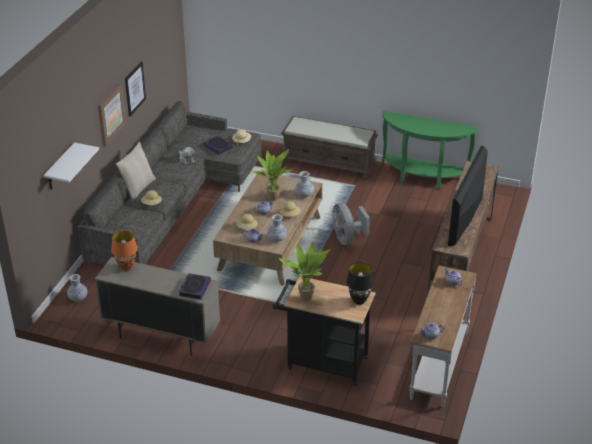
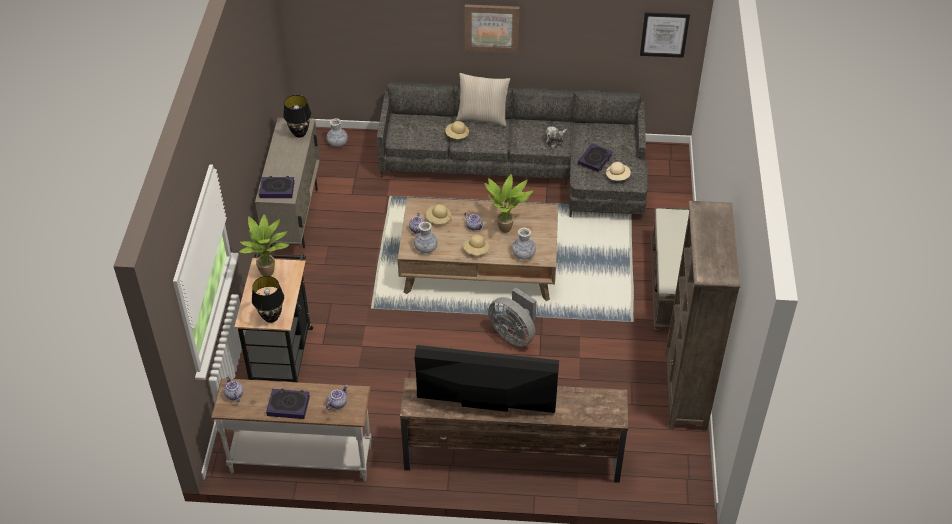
camera: 75 degrees right, 10 degrees up
(60, 167) = (373, 22): white shelf -> none
(126, 267) = (299, 133): orange table lamp -> black table lamp
(134, 88) = (555, 30): picture -> picture (664, 34)
(347, 238) = (514, 334): grey fan -> grey fan turned 105 degrees counterclockwise
(422, 177) = (685, 390): green console table -> brown bookcase
(449, 307) = (288, 405): none -> book

